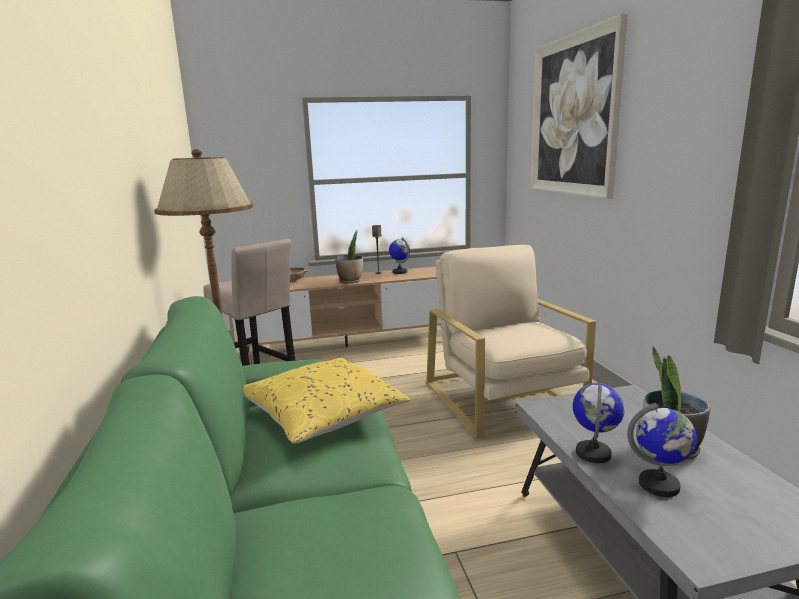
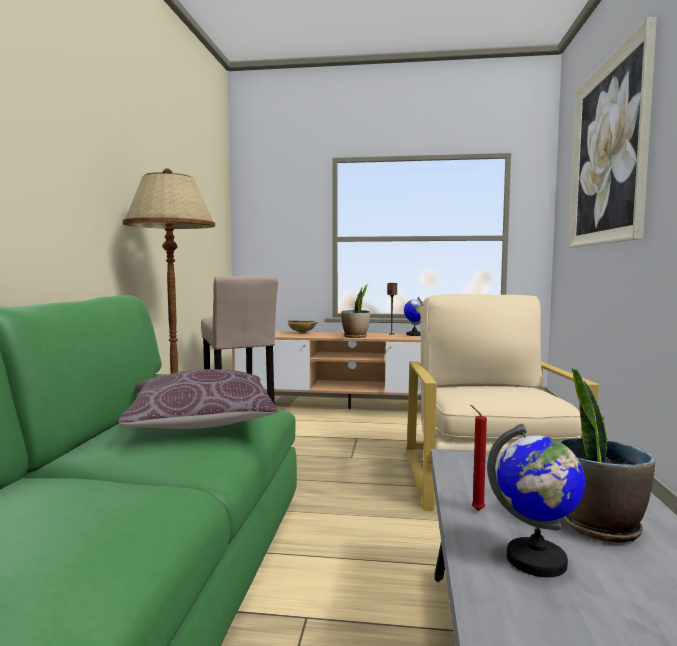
camera: 20 degrees right, 10 degrees down
(323, 415) = (201, 422): yellow pillow -> brown pillow
(593, 453) = (476, 510): globe -> red candle

